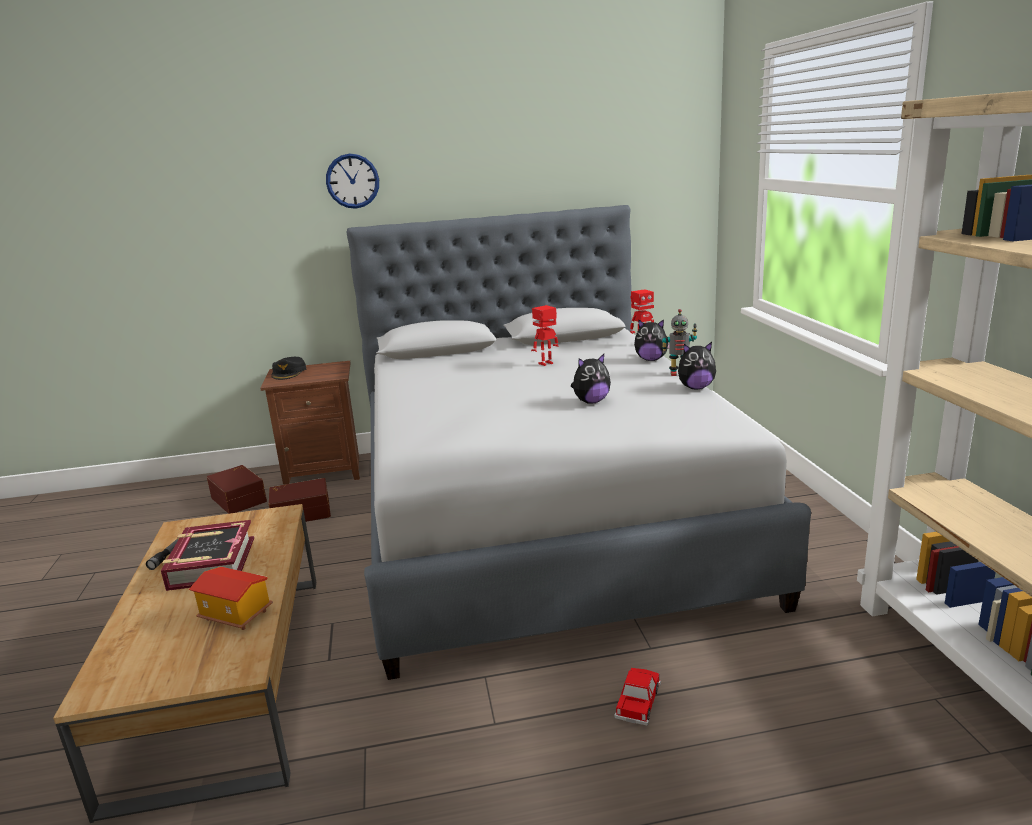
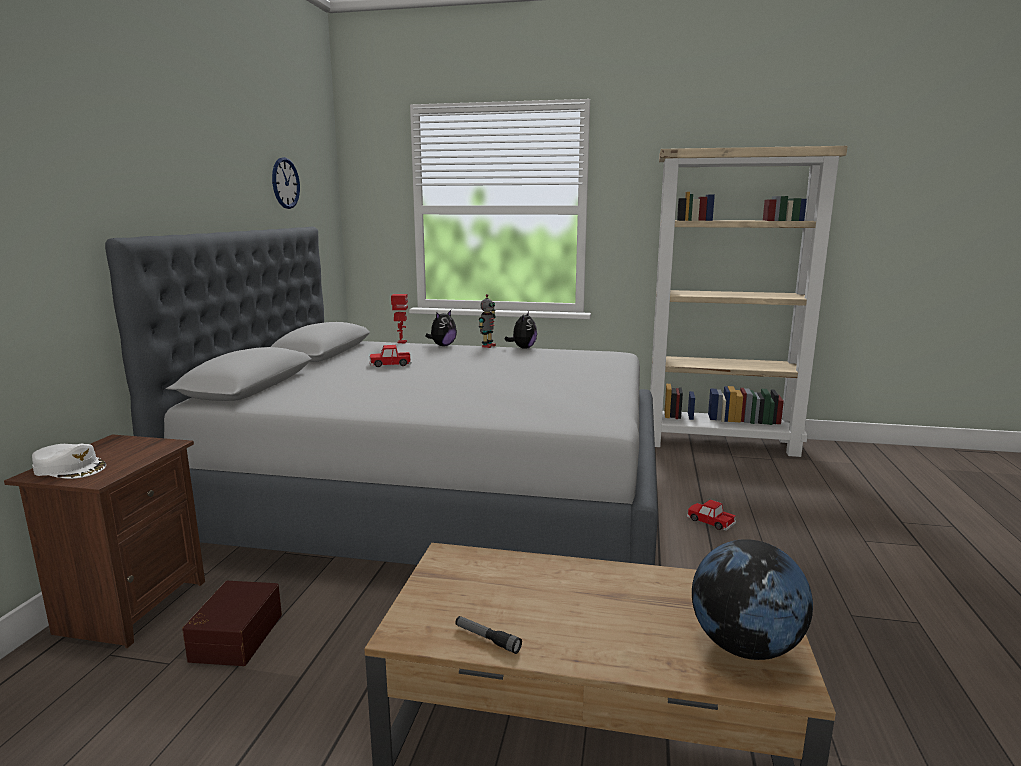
camera: 70 degrees left, 5 degrees down
(146, 665) = (744, 647): none -> globe
(211, 563) = (537, 605): book -> none
(234, 616) = (667, 591): toy house -> none
(240, 499) = (89, 697): brown storage box -> none
(289, 372) = (70, 468): black cap -> white cap
(352, 181) = (93, 173): wall clock -> wall clock (285, 183)
(546, 363) = (390, 364): toy robot -> toy car
(591, 401) = (509, 367): plush toy -> none

